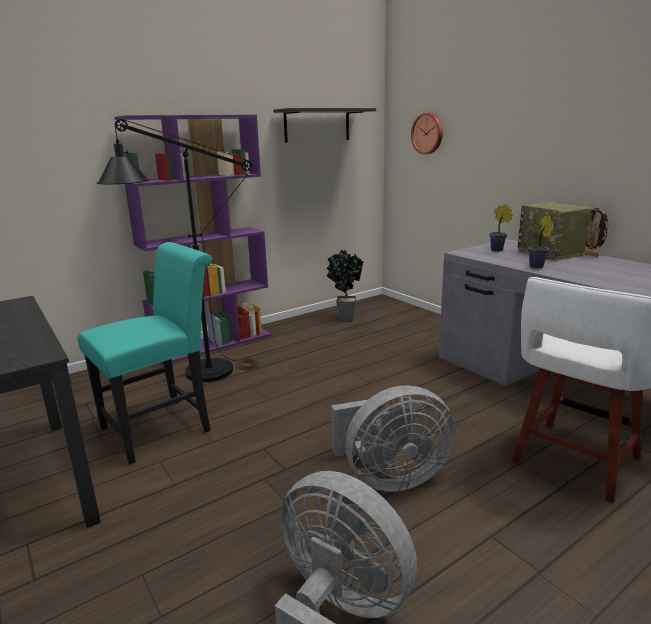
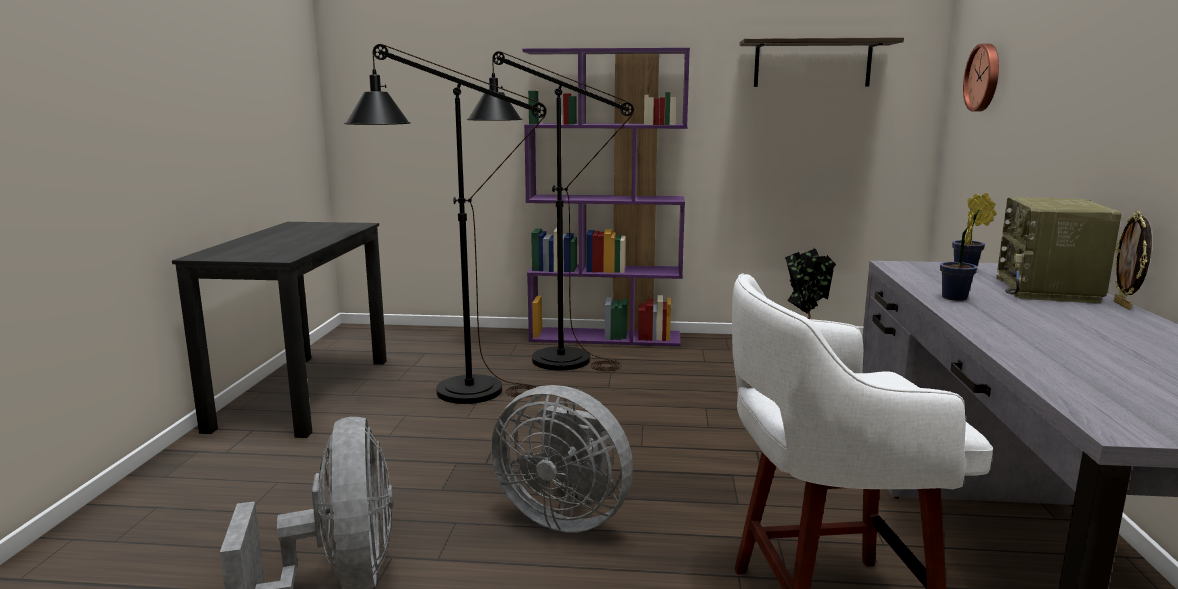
camera: 40 degrees right, 5 degrees down
(163, 426) = (450, 391): turquoise chair -> black floor lamp

